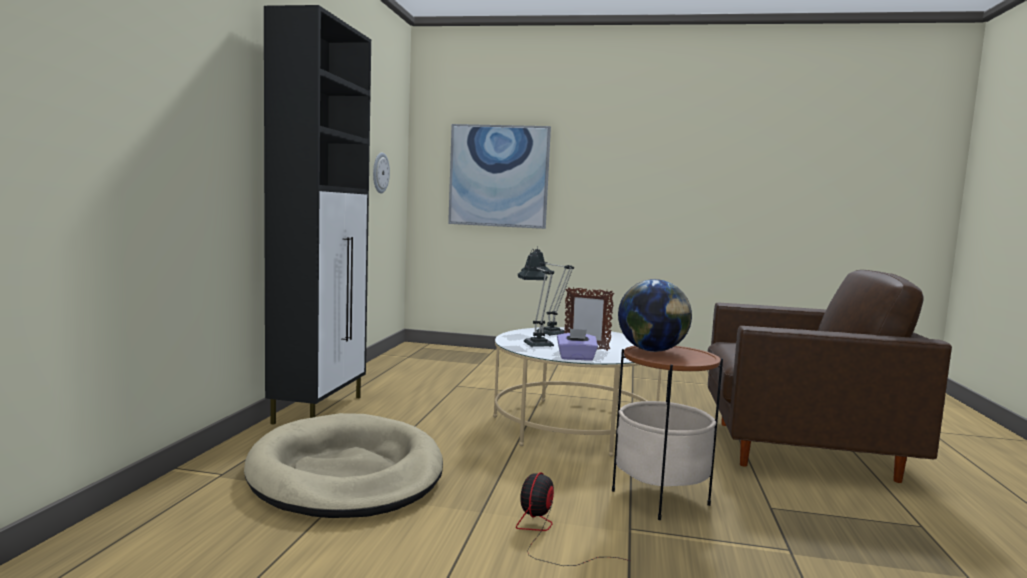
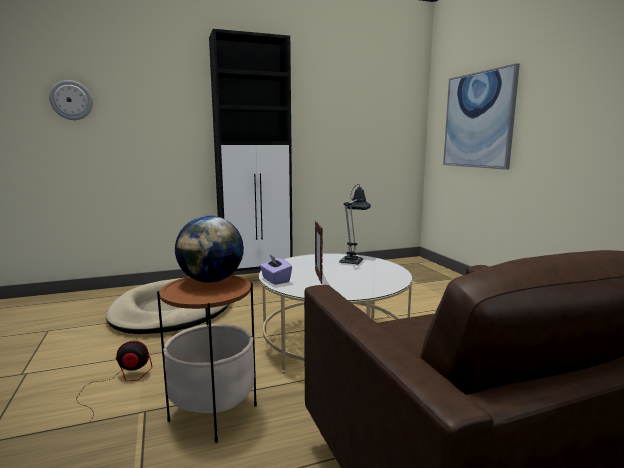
camera: 60 degrees right, 5 degrees up
(380, 173) = (374, 127): wall clock -> wall clock (71, 100)
(536, 343) = (305, 264): table lamp -> none

